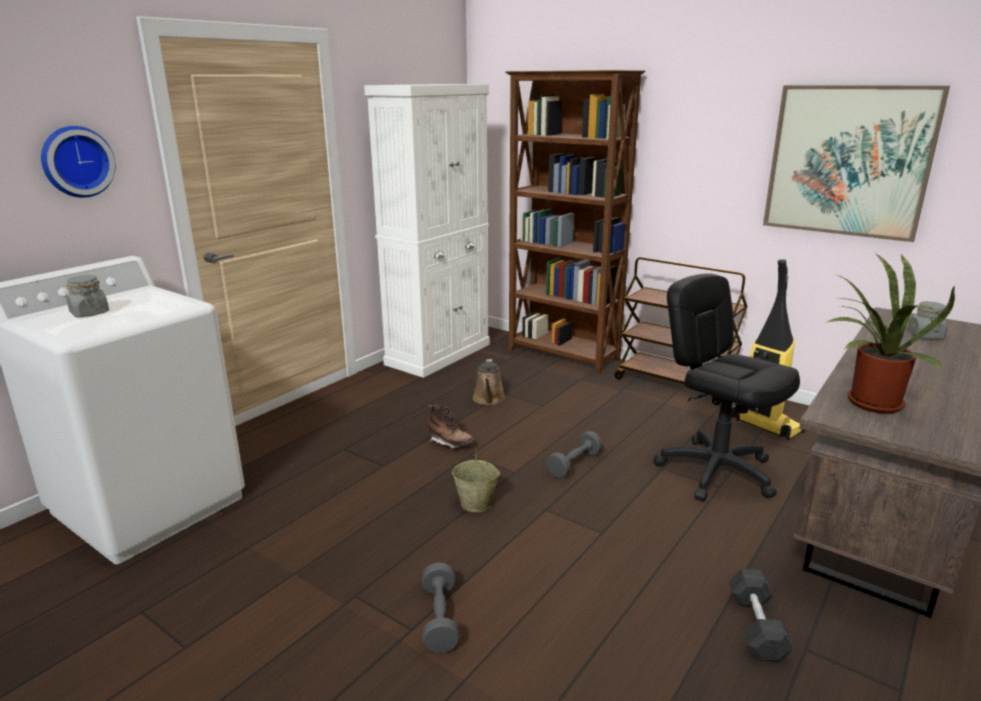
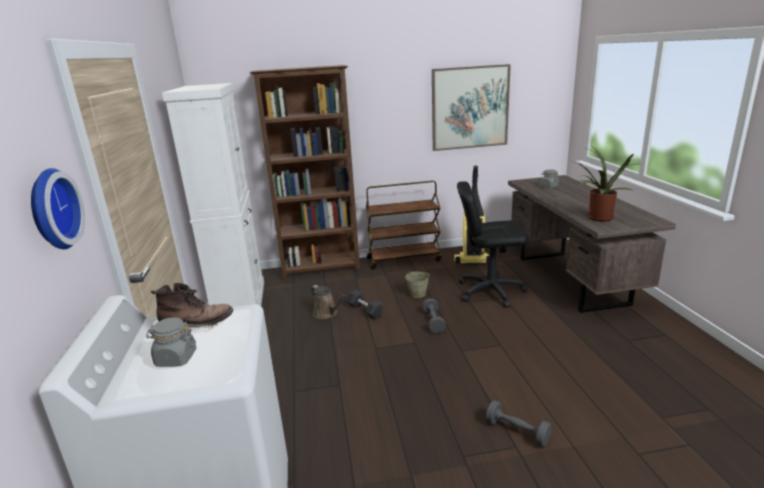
camera: 45 degrees left, 0 degrees up
(450, 443) = (353, 349): brown boot -> brown boot (198, 327)
(476, 504) = (428, 369): beige bucket -> beige bucket (418, 294)
(756, 626) = (605, 343): black dumbbell -> black dumbbell (365, 310)

